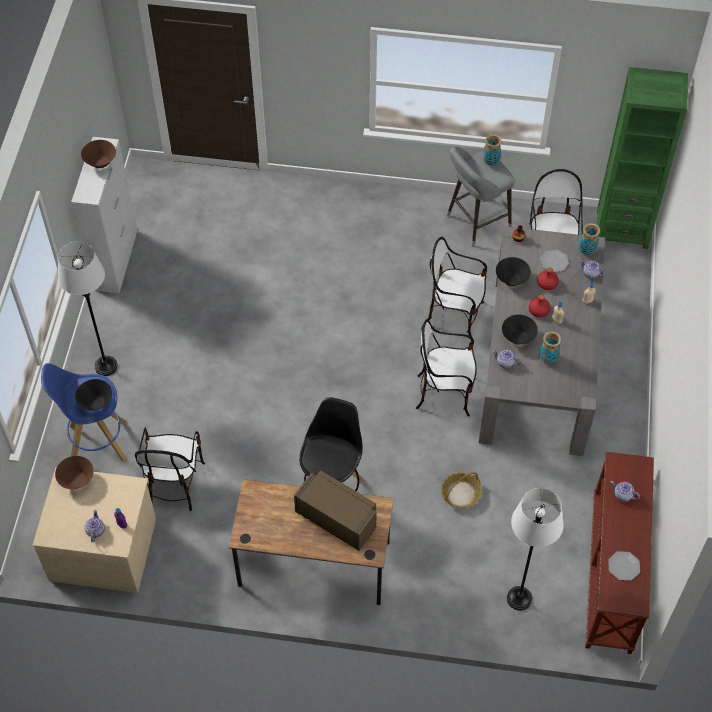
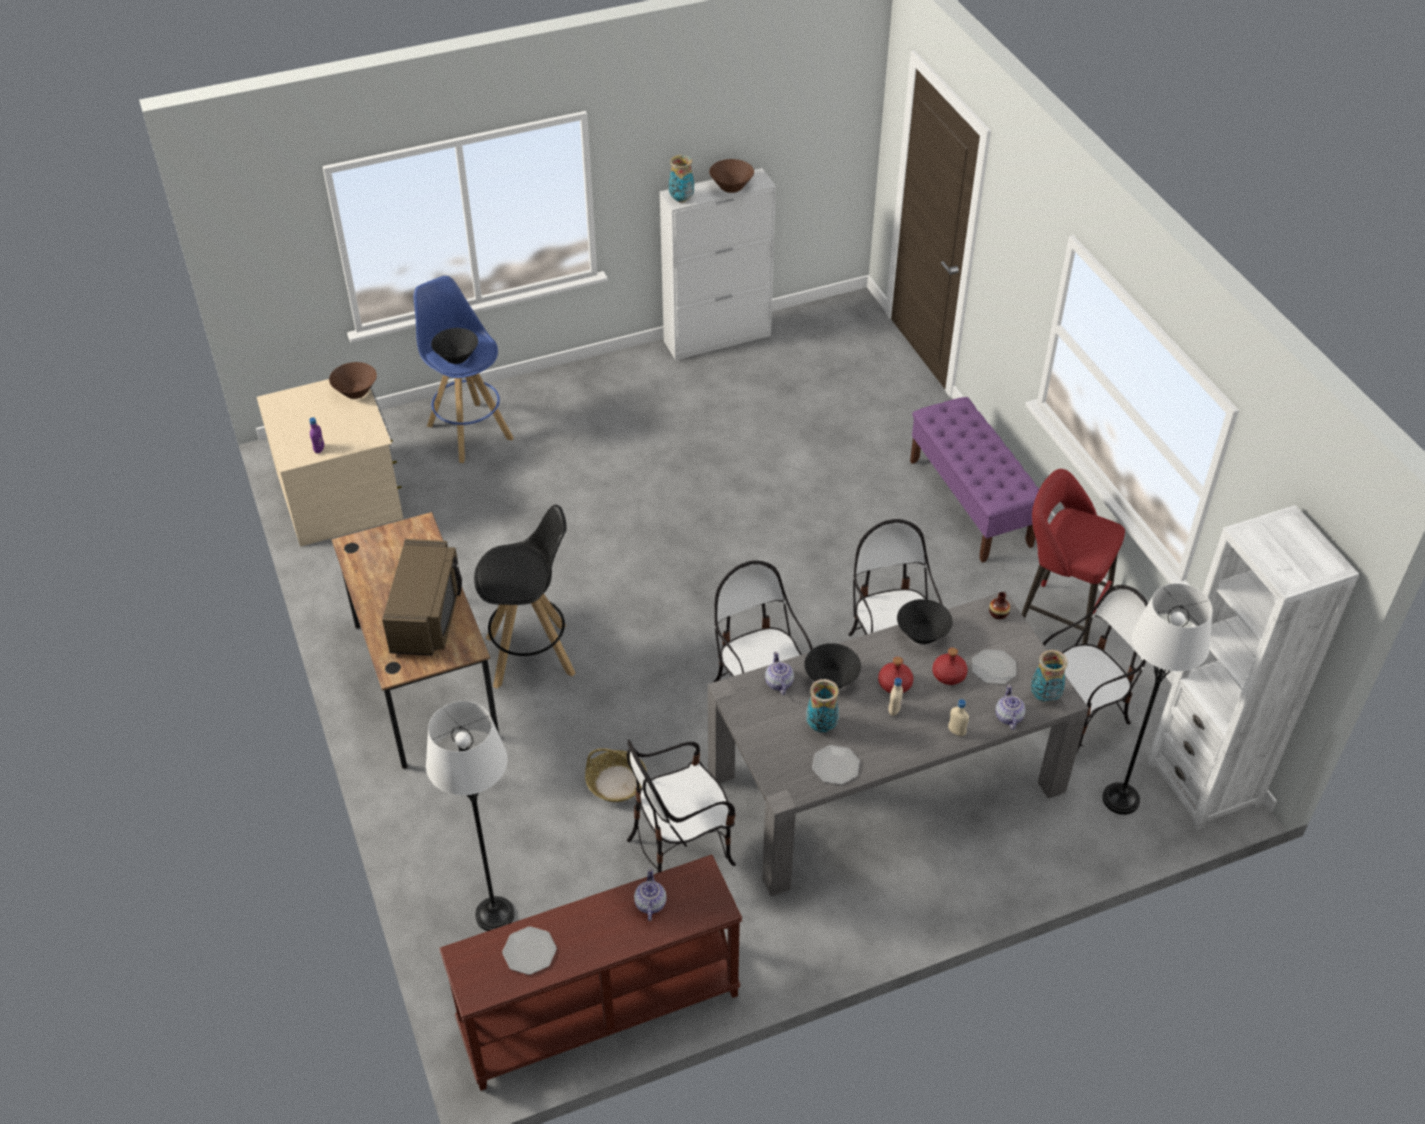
camera: 60 degrees right, 10 degrees down
(95, 531) = (299, 433): teapot -> none
(106, 366) = (572, 393): white floor lamp -> white floor lamp (1120, 799)
(174, 483) = (458, 513): chair -> chair (681, 848)
(362, 211) = (970, 503): none -> purple bench
(475, 223) = (1056, 618): grey stool -> red stool
(490, 162) = (1101, 535): vase -> vase (681, 199)
(579, 366) = (835, 765): none -> plate
(622, 228) = (1203, 784): green bookcase -> white bookcase

